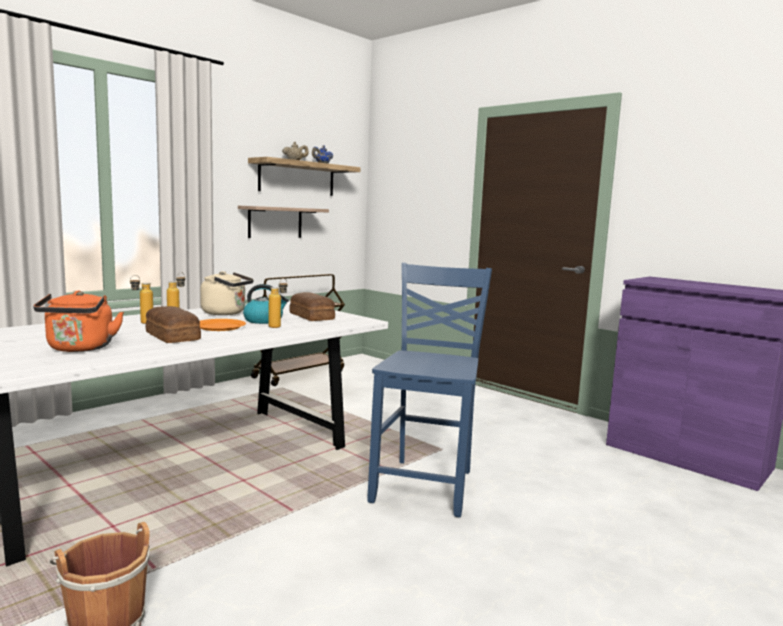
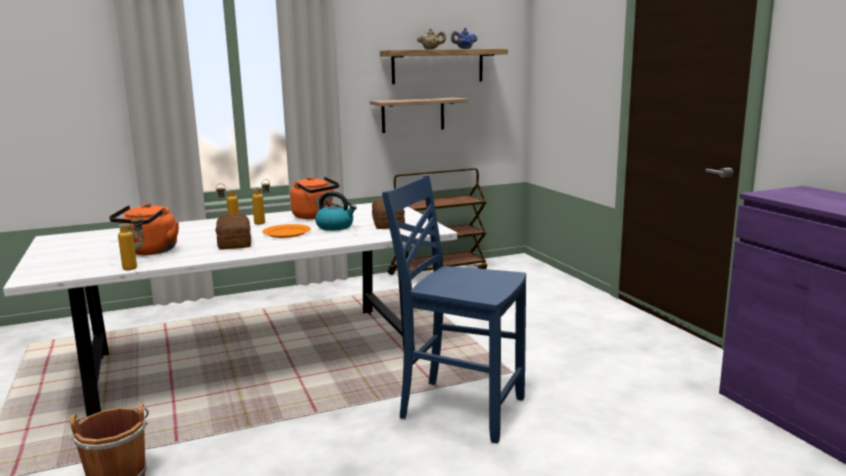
camera: 25 degrees right, 5 degrees up
(226, 313) = (315, 216): beige kettle -> orange kettle
(278, 326) = (339, 234): bottle -> bottle (136, 267)
(426, 485) = (460, 408): blue chair -> blue chair turned 105 degrees counterclockwise

